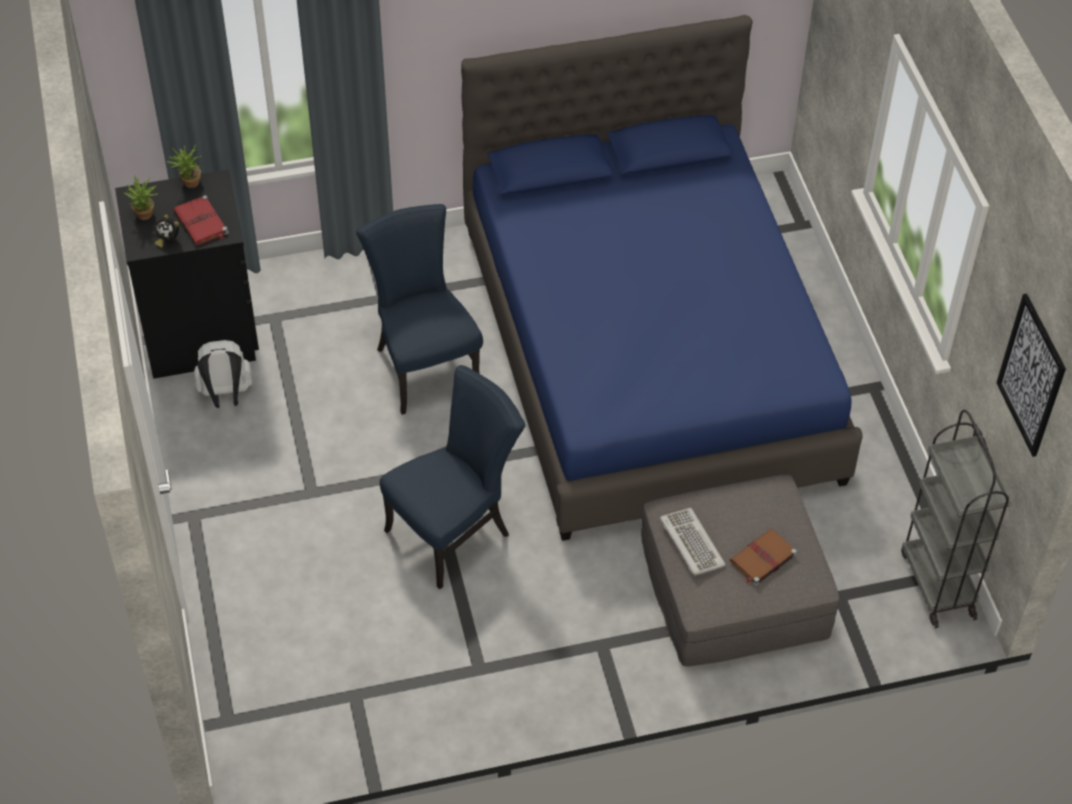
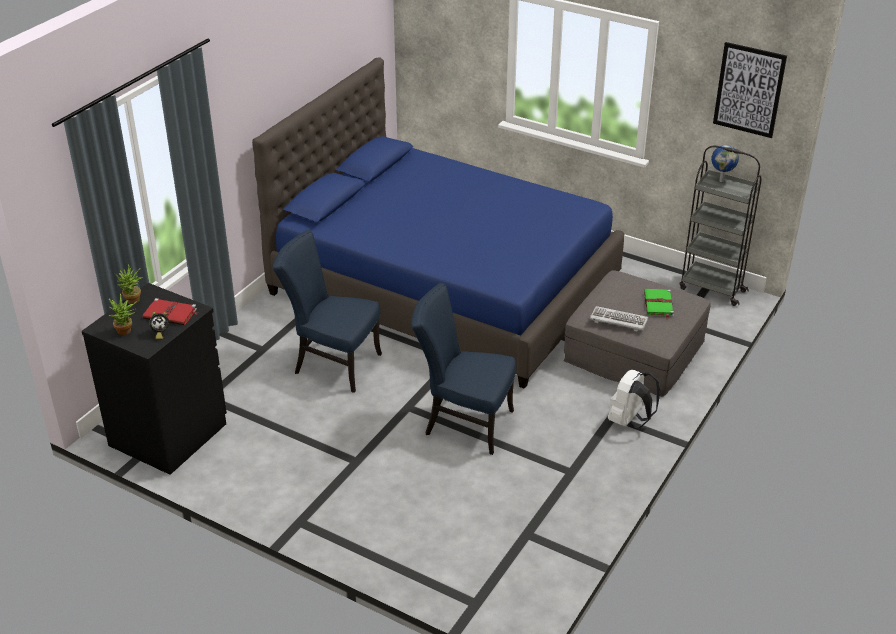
camera: 45 degrees left, 15 degrees down
(226, 395) = (232, 452): white backpack -> white backpack (629, 421)
(455, 530) = (463, 422): blue chair -> blue chair turned 75 degrees counterclockwise
(762, 559) = (658, 304): brown book -> green book
(977, 462) = (721, 180): none -> globe

